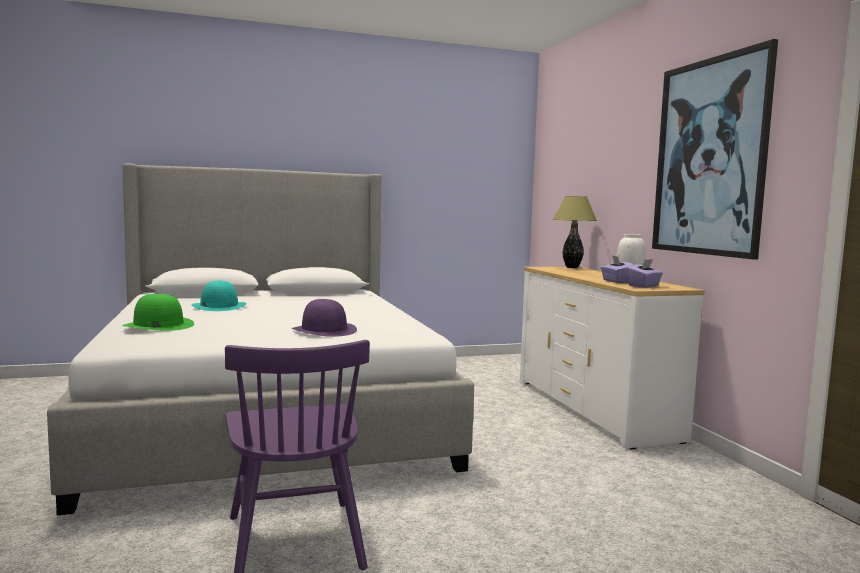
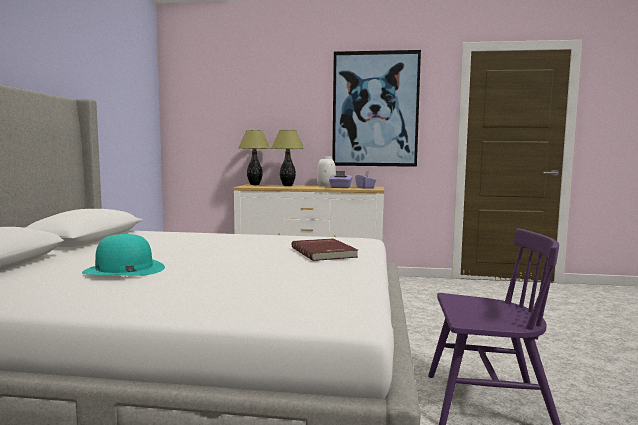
camera: 65 degrees left, 0 degrees up
(158, 325) = (248, 292): green hat -> none
(324, 330) = (324, 252): purple hat -> red book
(588, 272) = (287, 186): none -> table lamp

